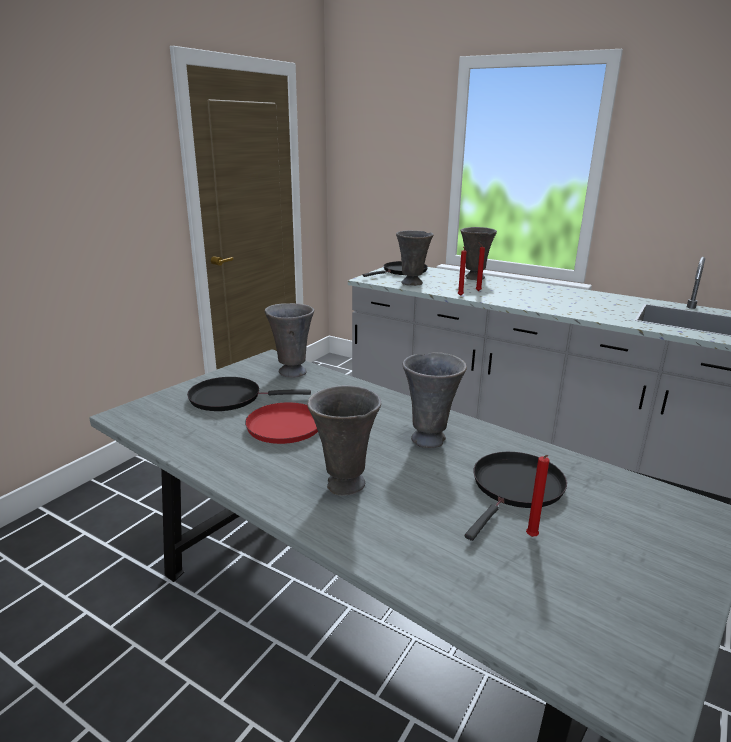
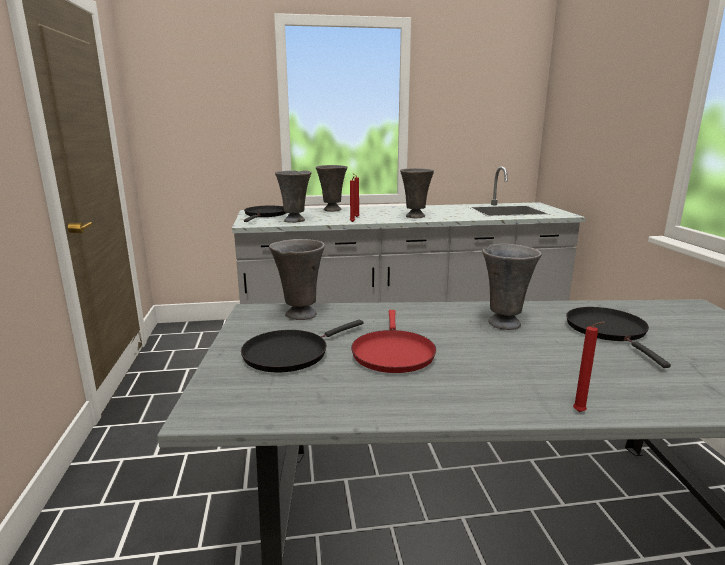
camera: 40 degrees left, 5 degrees down
(344, 485) = (528, 375): grey vase -> grey vase (415, 217)
(532, 538) = (675, 353): red candle -> red candle (581, 413)

